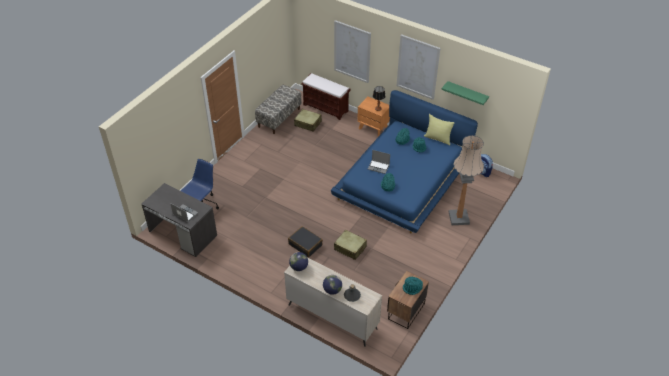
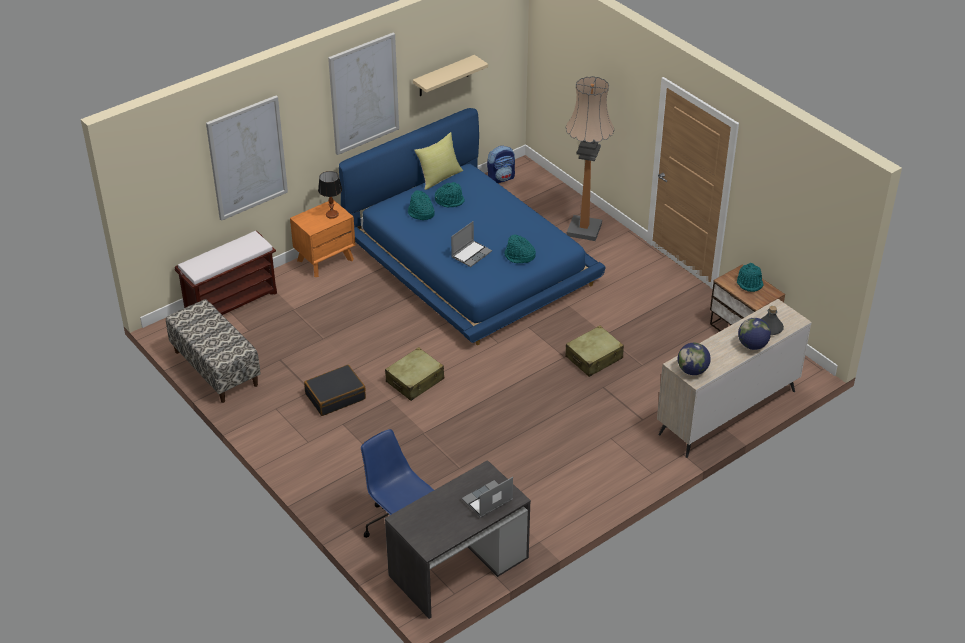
camera: 70 degrees left, 5 degrees down
(305, 244) = (563, 407): black suitcase -> black suitcase (335, 396)
(308, 123) = (259, 334): beige suitcase -> beige suitcase (415, 380)
(467, 93) = (444, 76): green shelf -> beige shelf

